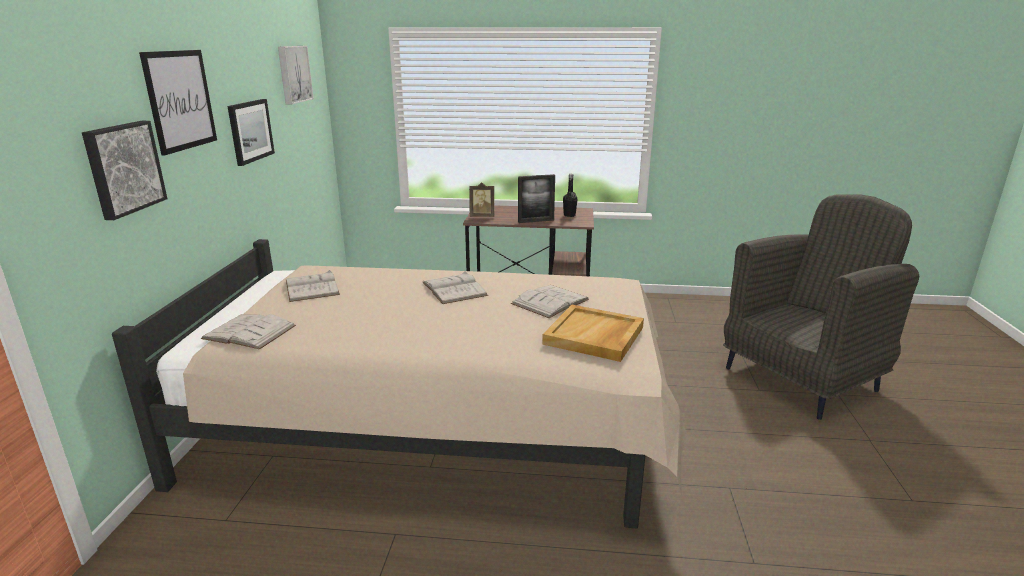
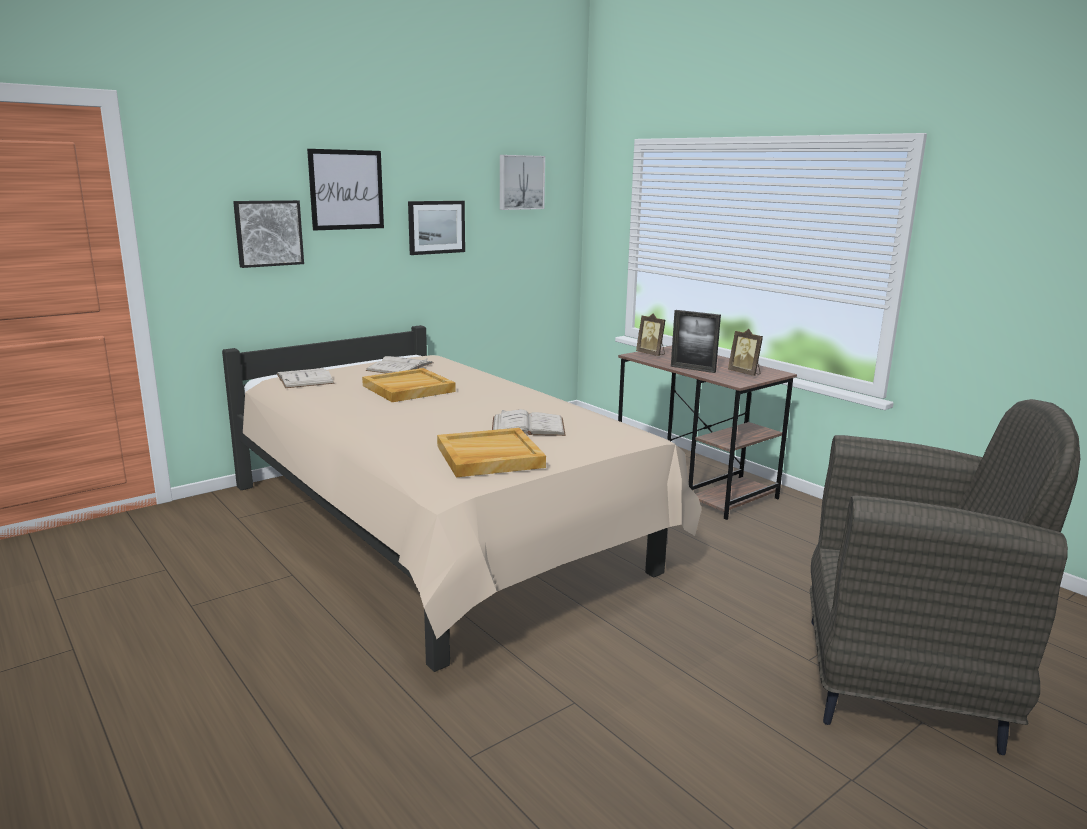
camera: 45 degrees right, 5 degrees down
(380, 305) = (408, 389): none -> beige tray
(454, 289) = (483, 395): white book -> none
(569, 215) = (745, 373): black bottle -> picture frame

